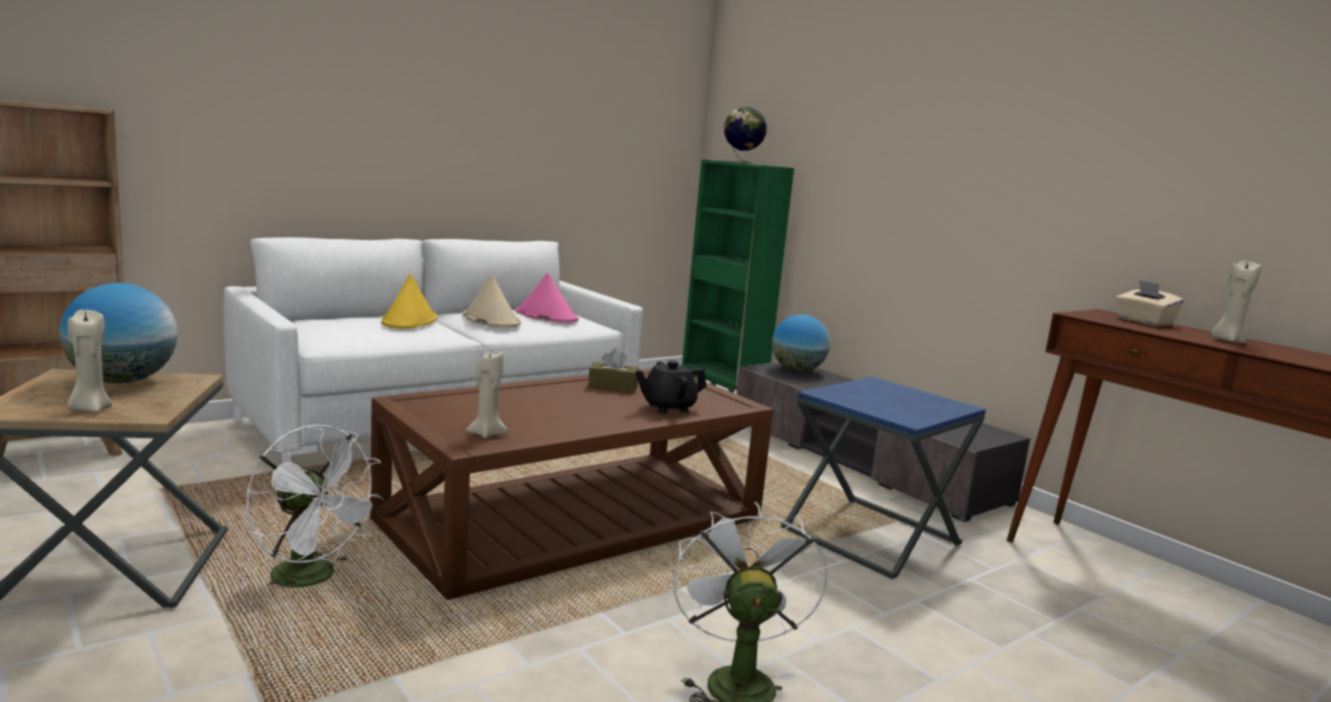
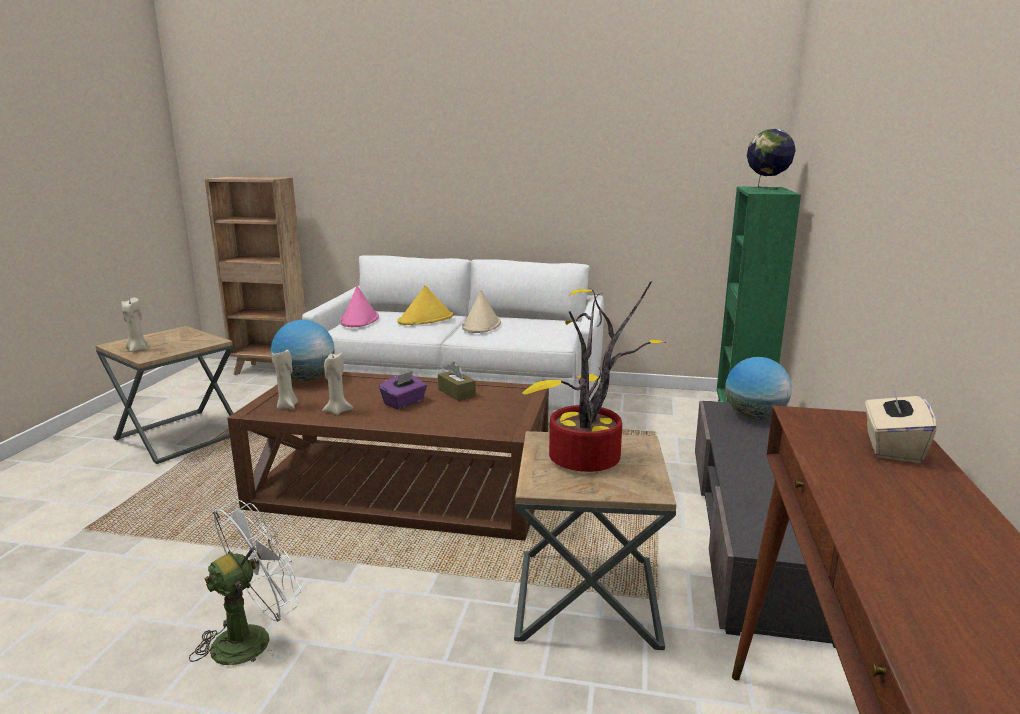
camera: 50 degrees right, 5 degrees up
(123, 381) = (187, 337): globe -> globe (306, 378)
(314, 578) = (222, 472): white fan -> none
(546, 316) = (533, 327): pink hat -> pink hat (359, 320)
(593, 404) = (404, 403): none -> purple tissue box
(668, 407) = (442, 418): black teapot -> none
(871, 536) = (587, 599): blue side table -> brown side table
(889, 400) = (586, 462): none -> potted plant
(1227, 341) = (910, 510): beige candle -> beige candle (337, 411)

